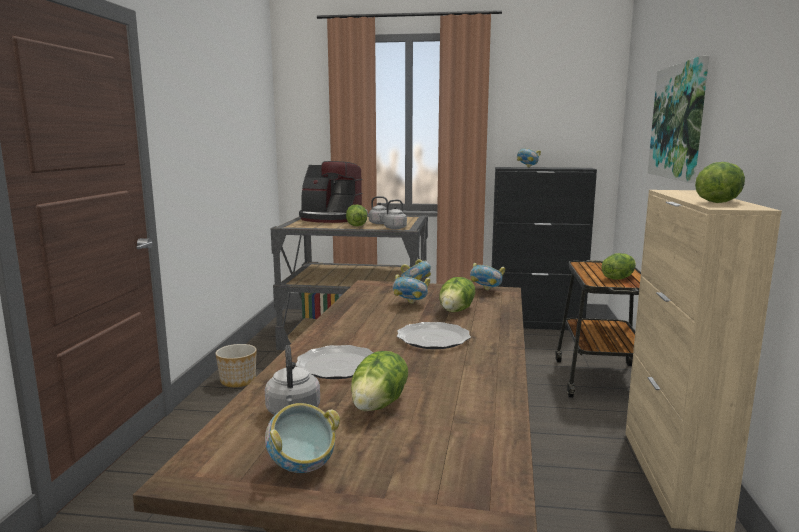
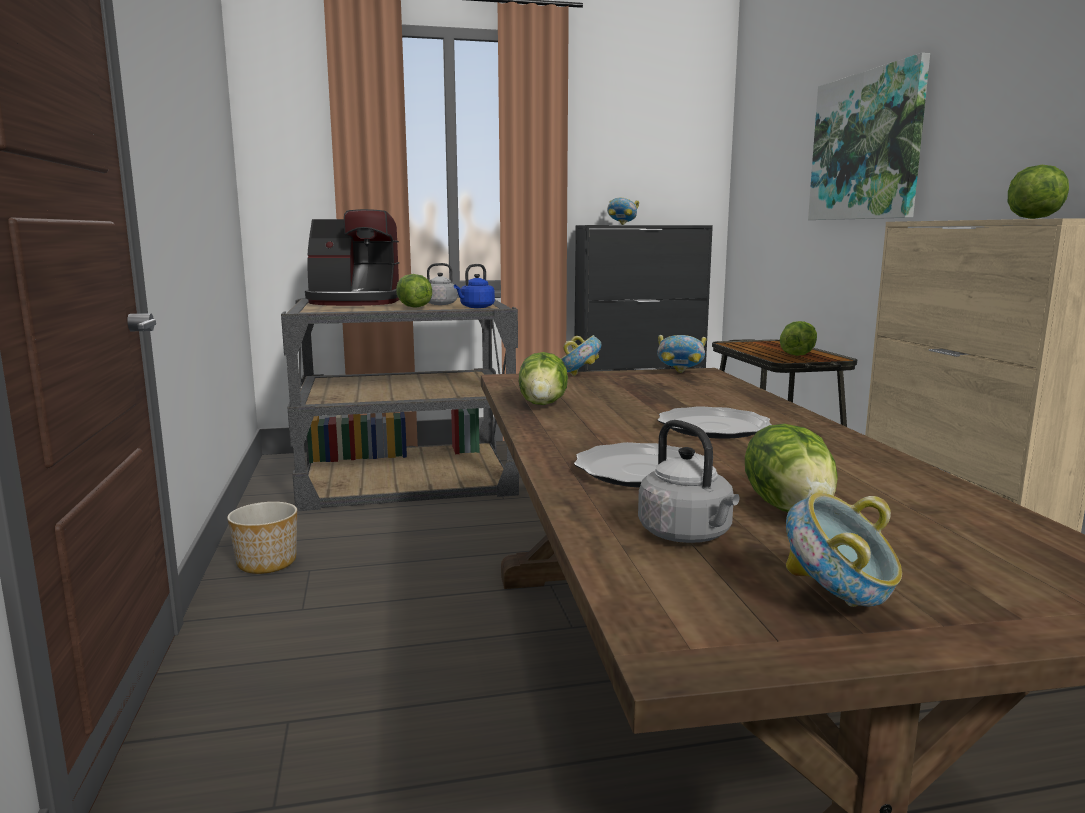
camera: 20 degrees left, 0 degrees up
(393, 228) = (475, 307): grey kettle -> blue kettle
(410, 304) = (609, 394): bowl -> none
(456, 310) = (684, 396): lettuce -> lettuce (544, 404)

